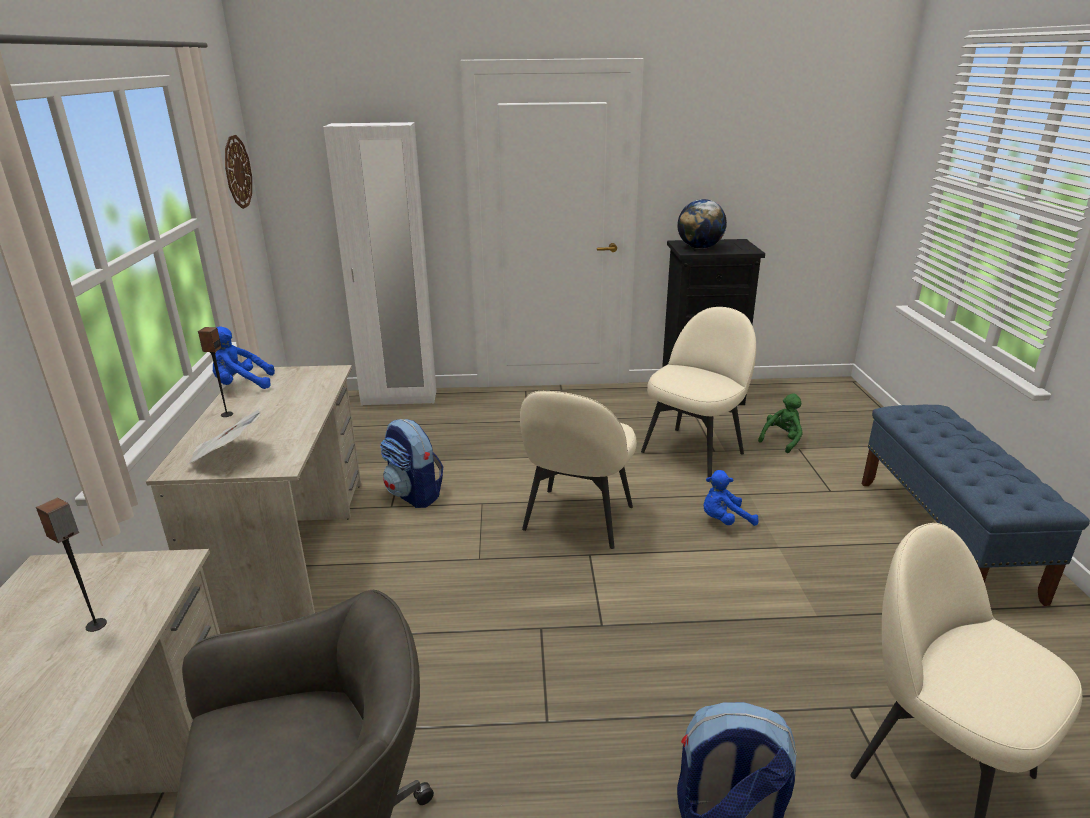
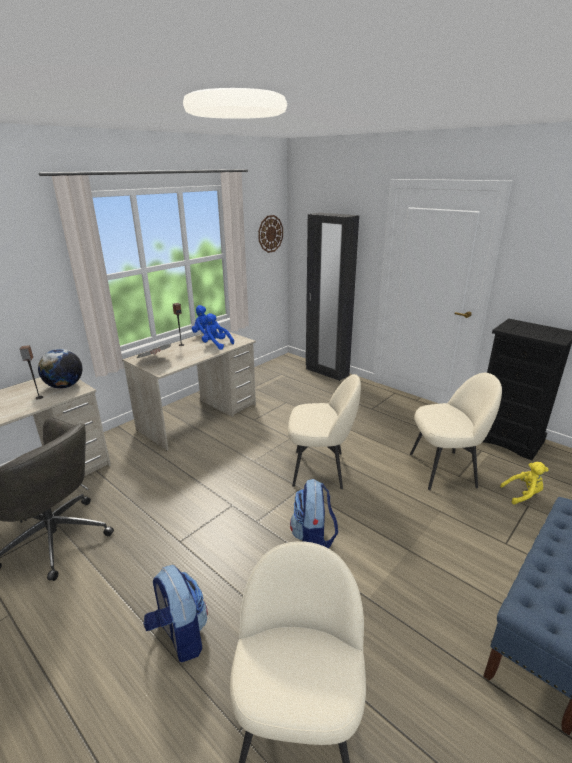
camera: 45 degrees right, 0 degrees up
(399, 398) = (327, 372): white wardrobe -> black wardrobe
(414, 494) = (269, 419): backpack -> backpack (313, 540)
(577, 520) = (320, 469): beige chair -> beige chair turned 150 degrees counterclockwise
(699, 248) = (520, 329): globe -> globe (65, 386)
(724, 520) = (399, 515): blue plush toy -> blue plush toy (216, 345)
(782, 440) = (523, 494): green plush toy -> yellow plush toy

